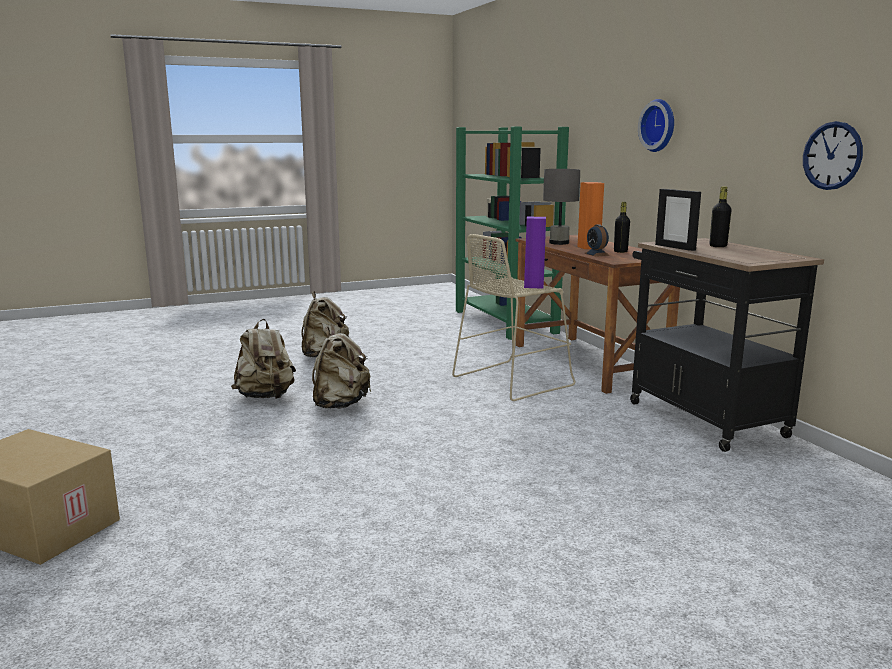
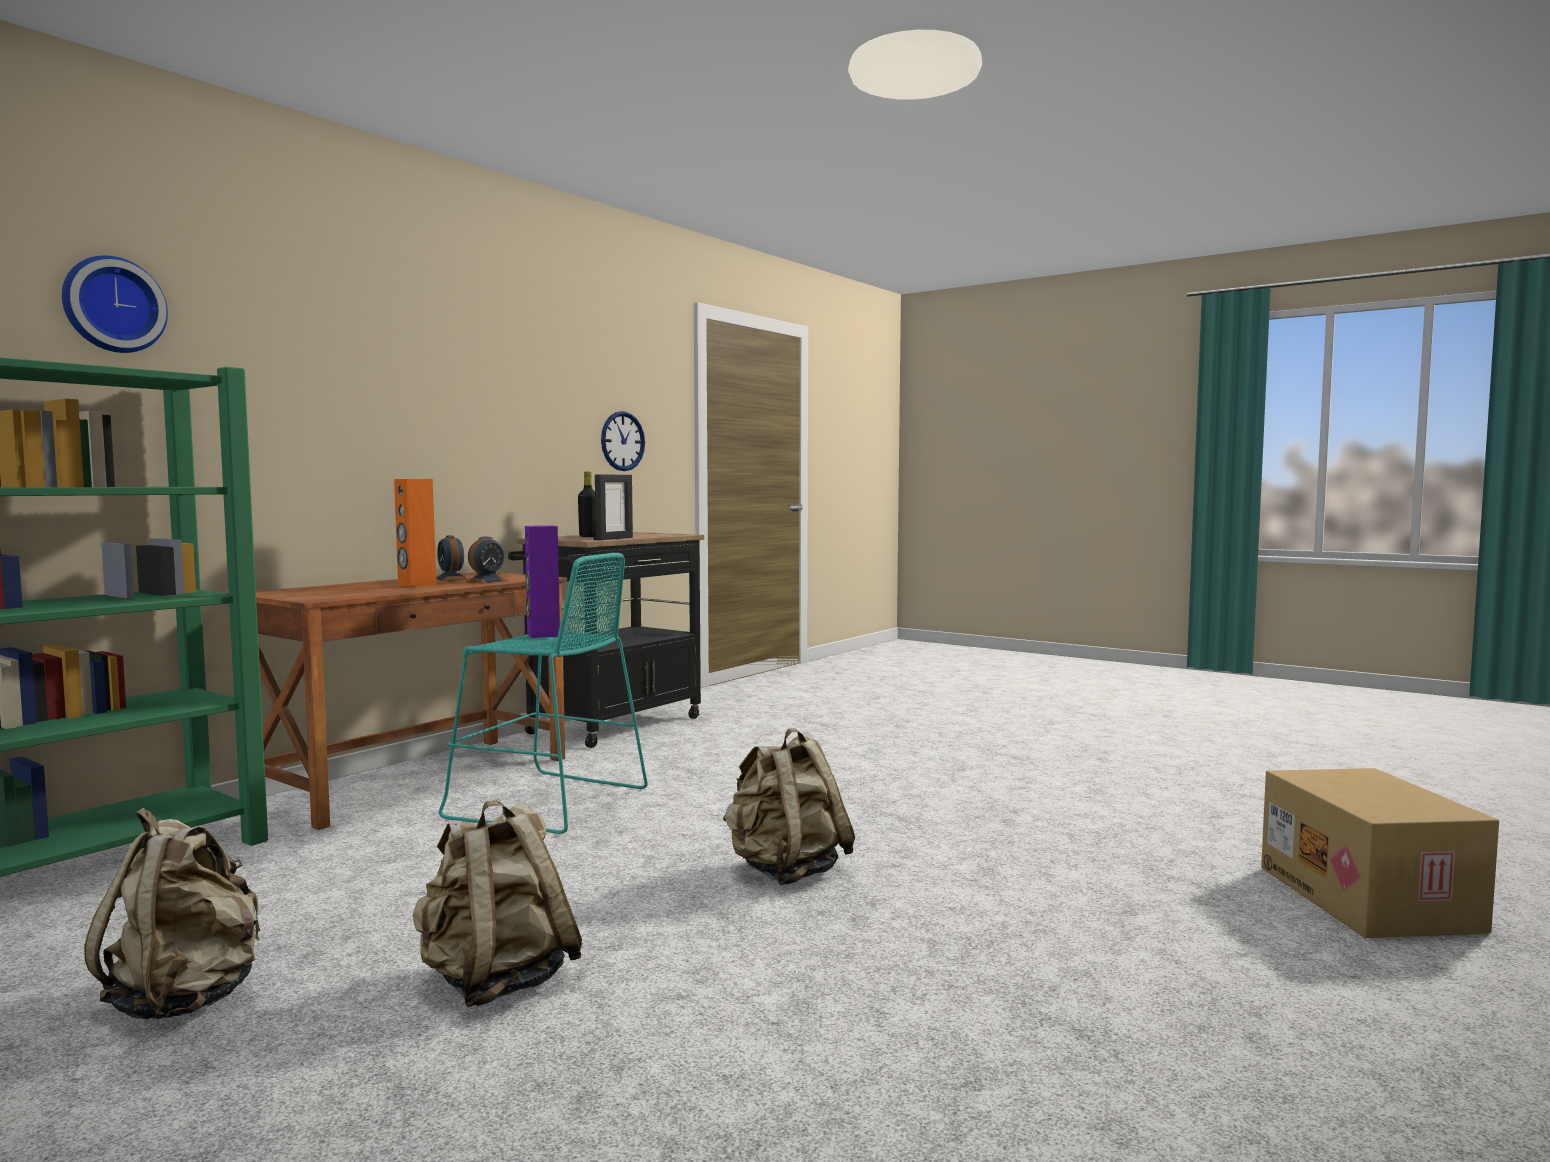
camera: 120 degrees left, 10 degrees down
(266, 397) = (832, 939): beige backpack -> beige backpack (187, 999)
(512, 380) = (546, 802): beige stool -> turquoise stool
(559, 243) = (368, 591): grey table lamp -> none
(620, 251) = (451, 579): black bottle -> alarm clock
(660, 125) = (412, 396): wall clock -> wall clock (112, 305)

